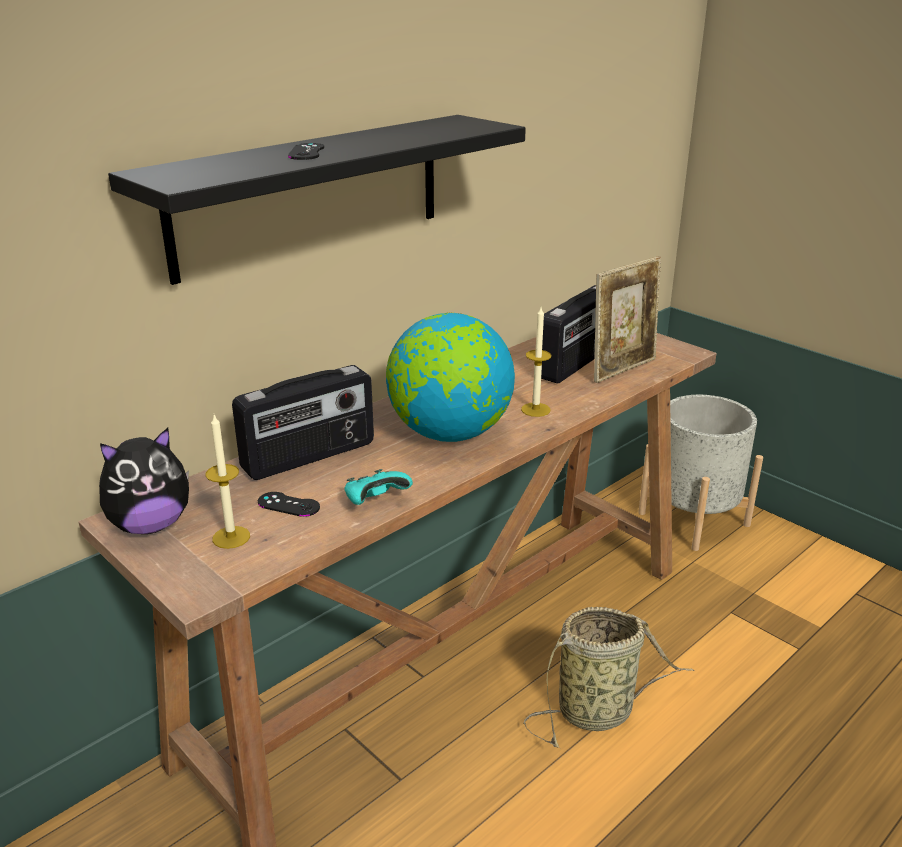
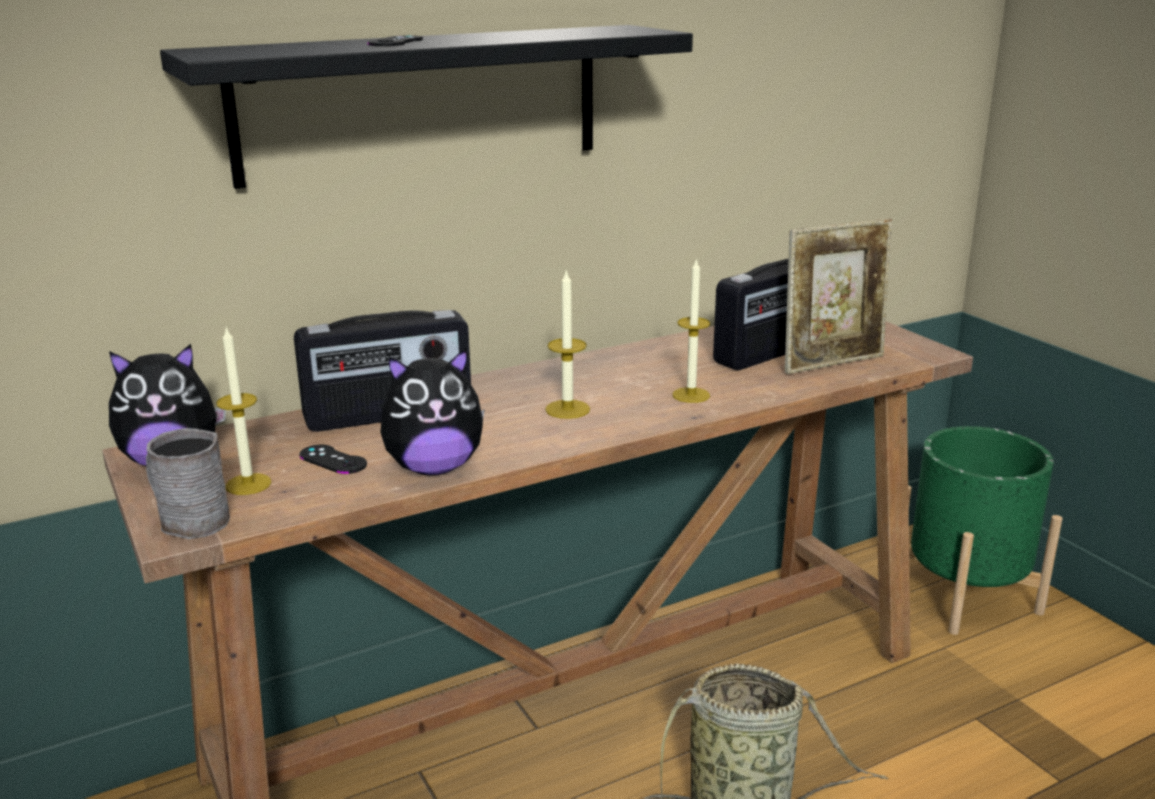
camera: 15 degrees right, 5 degrees down
(200, 578) = (188, 520): none -> grey mug
(375, 501) = (434, 468): turquoise game controller -> plush toy
(449, 433) = (567, 409): globe -> candle
(693, 519) = (965, 595): grey planter -> green planter

